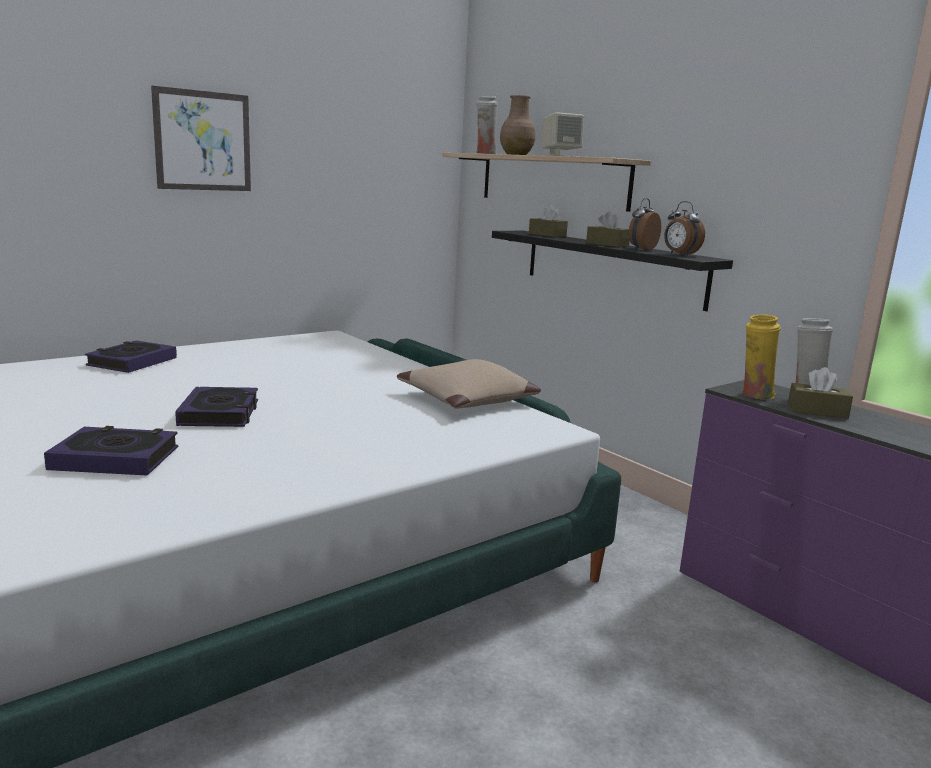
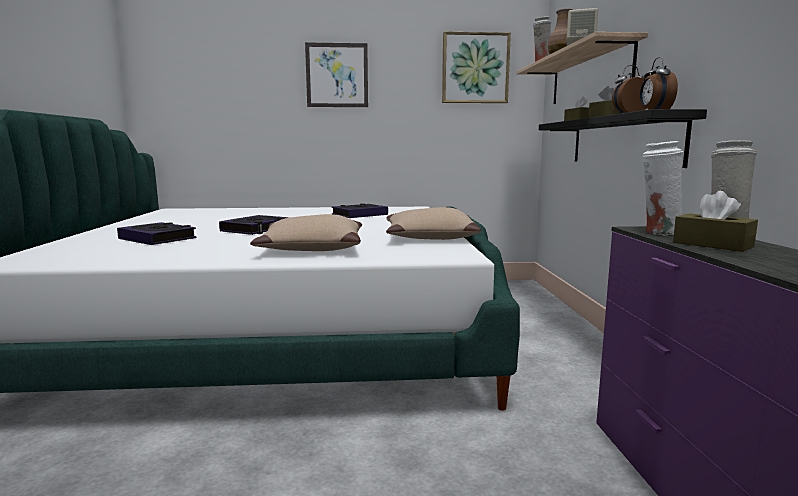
camera: 35 degrees right, 5 degrees down
(132, 362) = (270, 210): book -> book (359, 215)
(383, 442) = (312, 248): none -> beige pillow
(386, 142) = (475, 68): none -> picture
(755, 395) = (659, 232): yellow vase -> white vase

